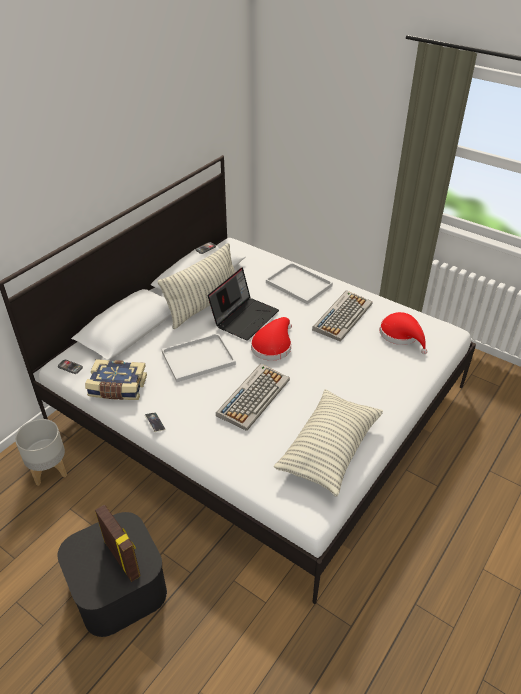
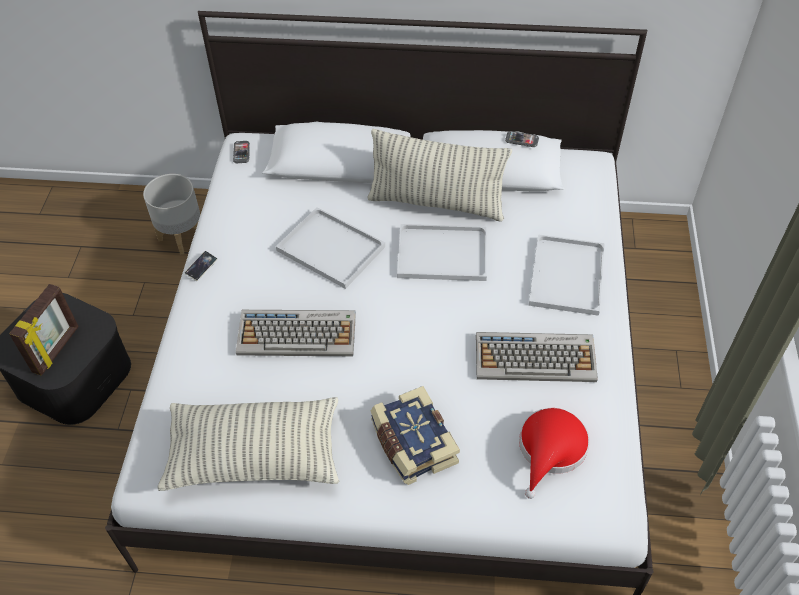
camera: 60 degrees right, 10 degrees up
(117, 388) = (235, 207): book -> book (412, 444)
(244, 317) = (444, 253): laptop -> white tray
(273, 345) = (409, 308): red hat -> none

